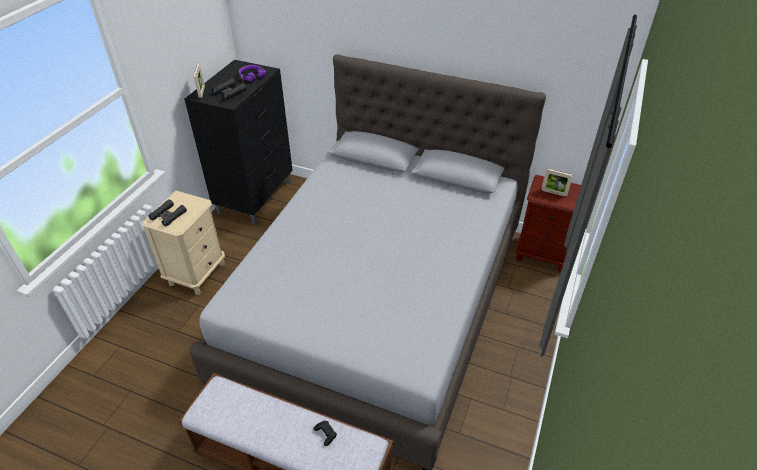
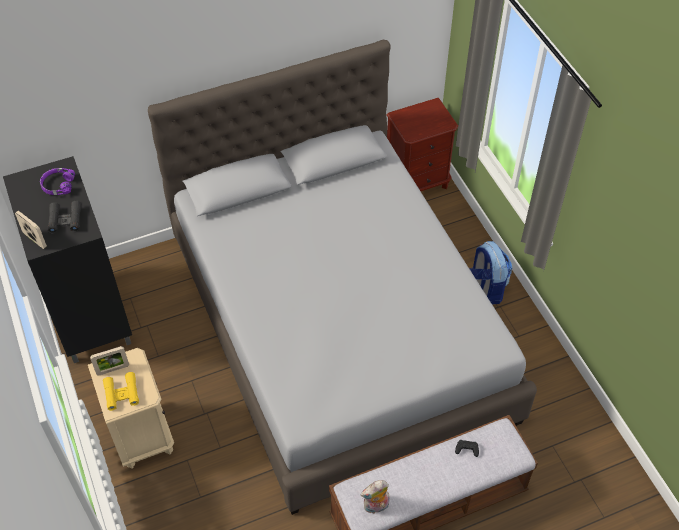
camera: 45 degrees left, 10 degrees up
(168, 216) = (122, 393): black binoculars -> yellow binoculars
(216, 412) = (376, 506): none -> plush toy
(515, 356) = (485, 288): none -> backpack
(554, 192) = (420, 122): picture frame -> picture frame (113, 369)

